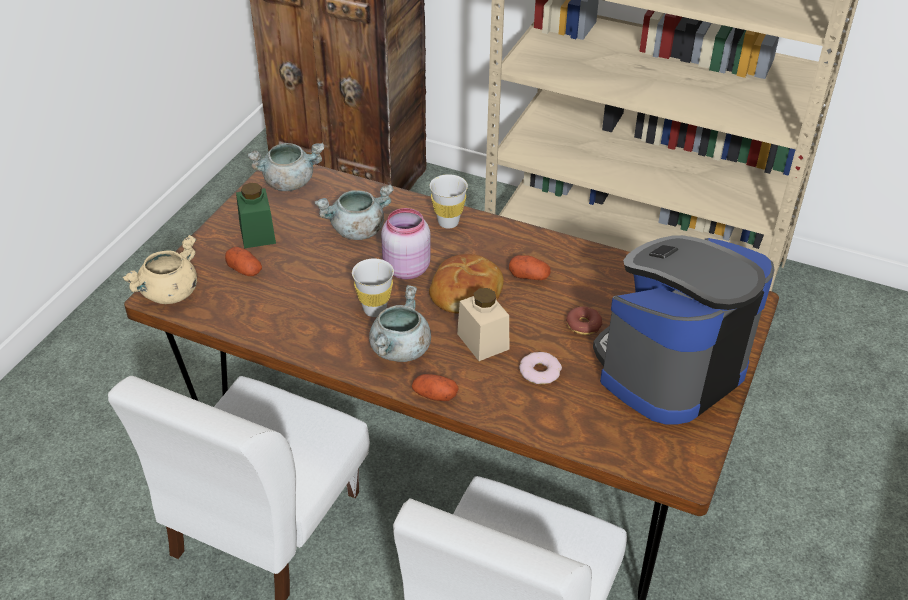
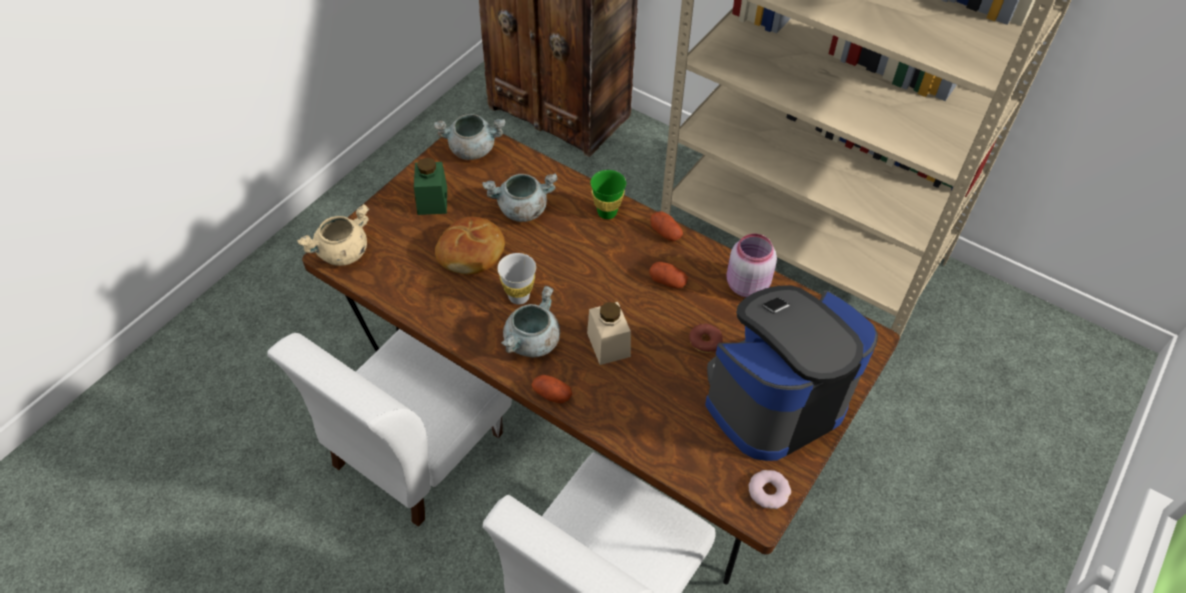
camera: 10 degrees right, 10 degrees up
(244, 270) = (413, 238): potato -> potato (665, 233)
(405, 269) = (556, 257): pink jar -> pink jar (745, 285)
(448, 222) = (607, 212): white cup -> green cup
(467, 293) = (606, 291): bread -> bread (472, 253)
(540, 371) = (652, 384): donut -> donut (768, 491)

